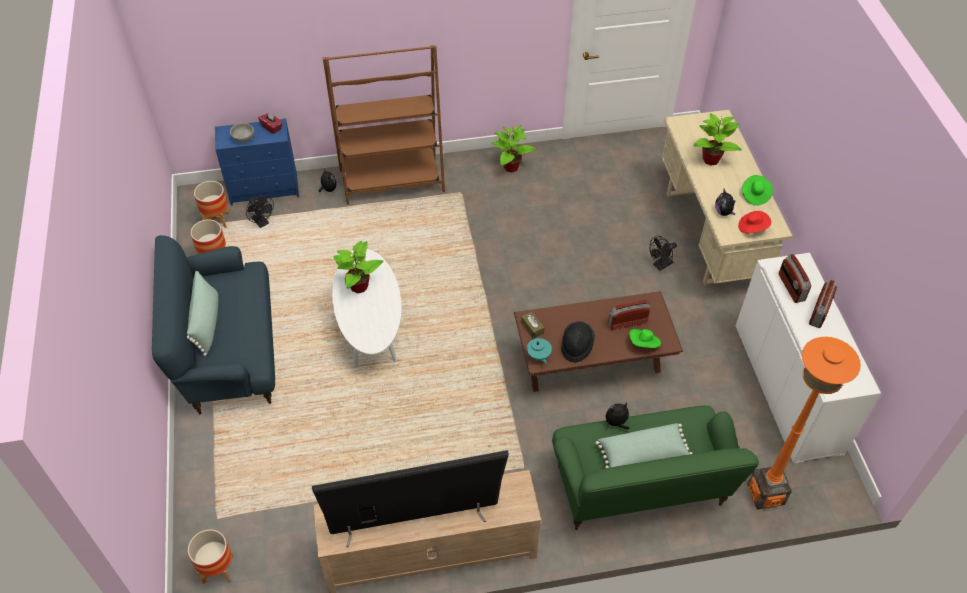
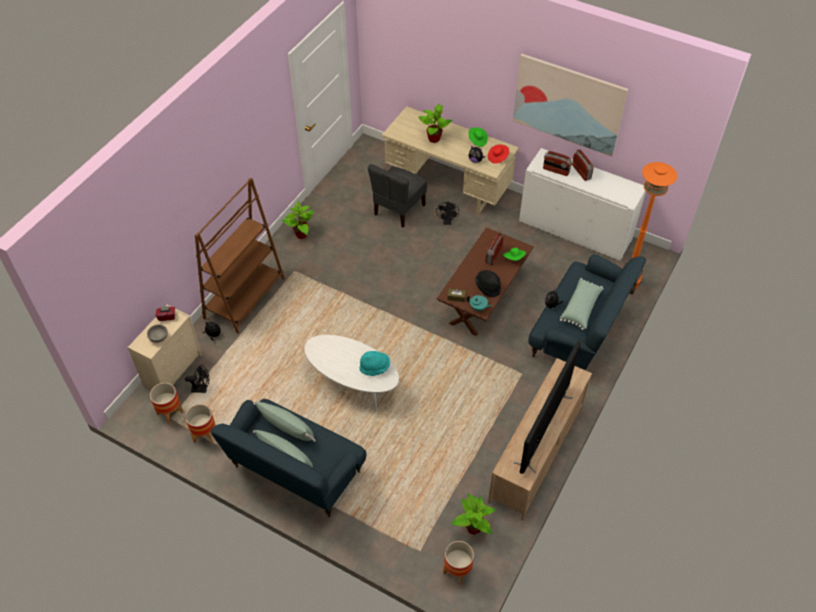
camera: 50 degrees left, 0 degrees up
(241, 300) = (287, 427): none -> green pillow
(265, 189) = (173, 369): blue dresser -> beige dresser
(359, 286) = (337, 360): potted plant -> potted plant (473, 527)
(378, 321) = (375, 367): none -> turquoise hat
(628, 216) = (398, 210): none -> grey chair
(640, 487) = (579, 332): green sofa -> blue sofa
(852, 210) = (568, 104): none -> picture

